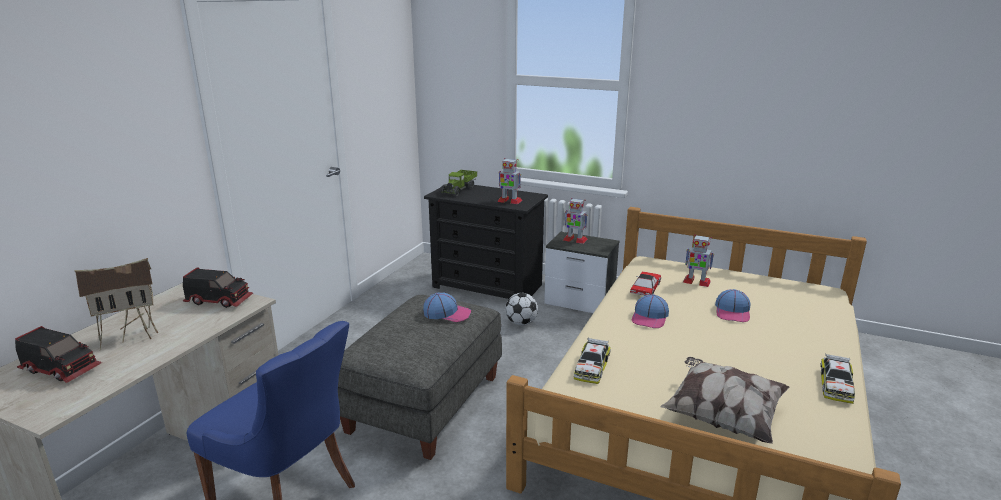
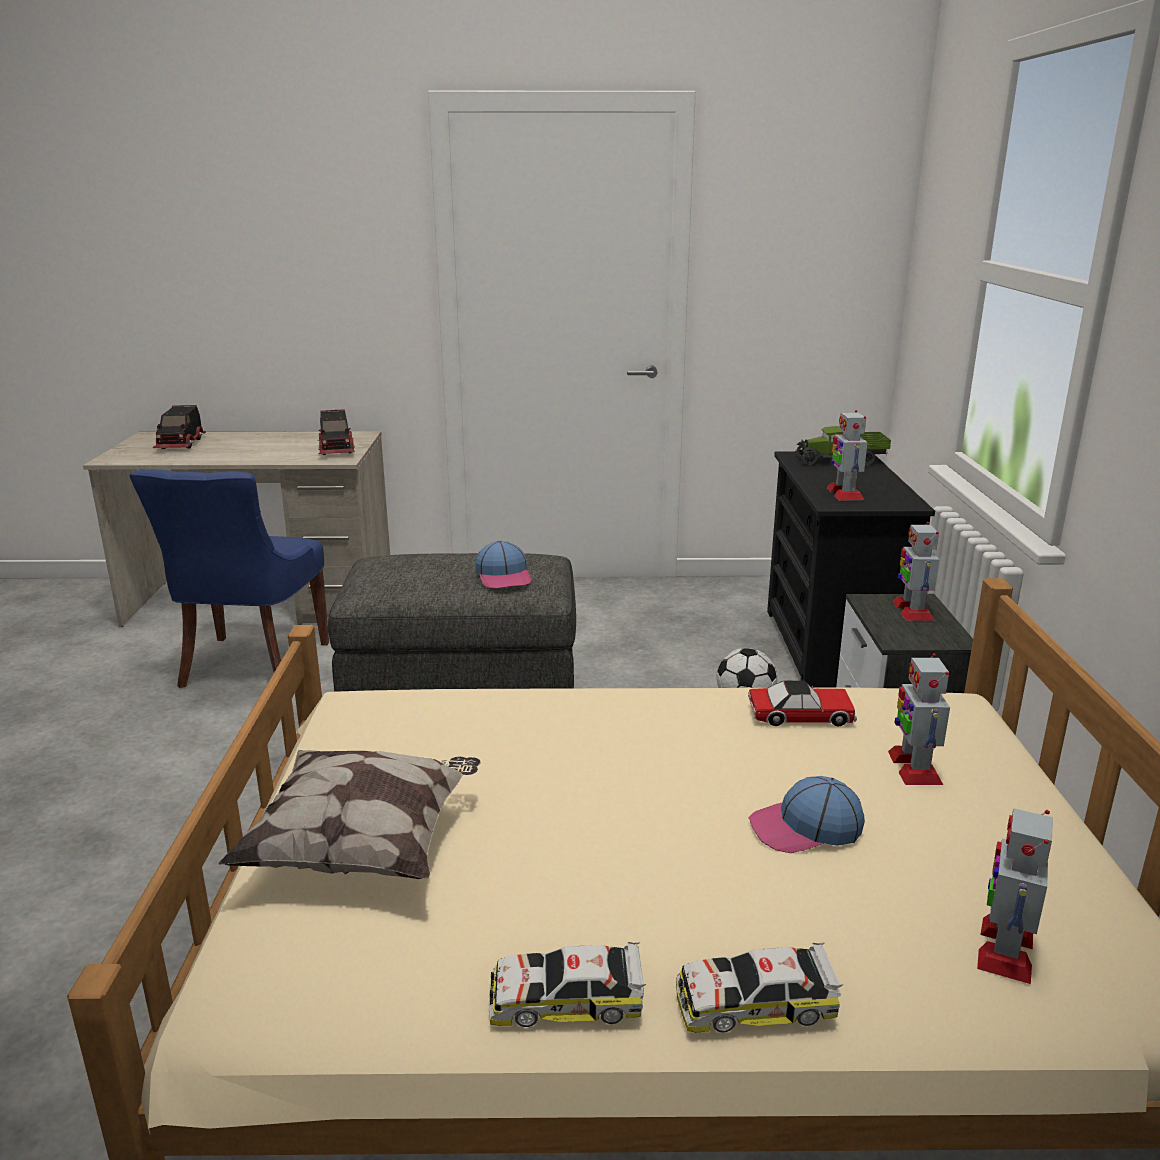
camera: 65 degrees right, 0 degrees up
(130, 336) = (247, 445): toy house -> none
(591, 367) = (454, 709): toy car -> toy car (754, 1003)
(650, 317) = (676, 735): cap -> none
(808, 303) = (1005, 948): none -> toy robot

